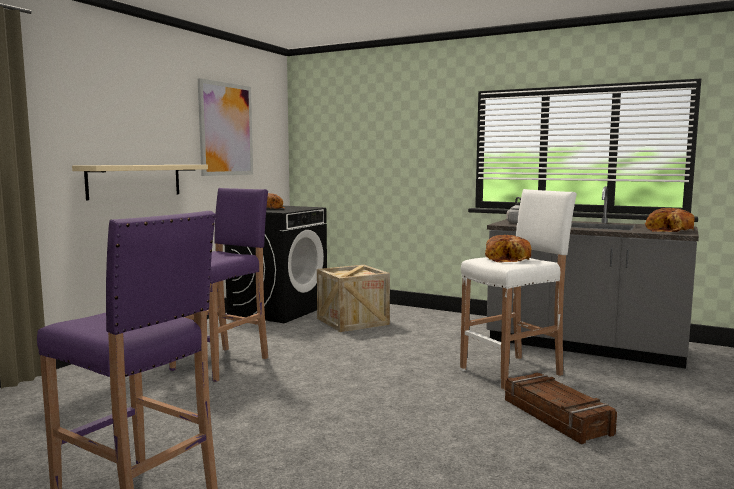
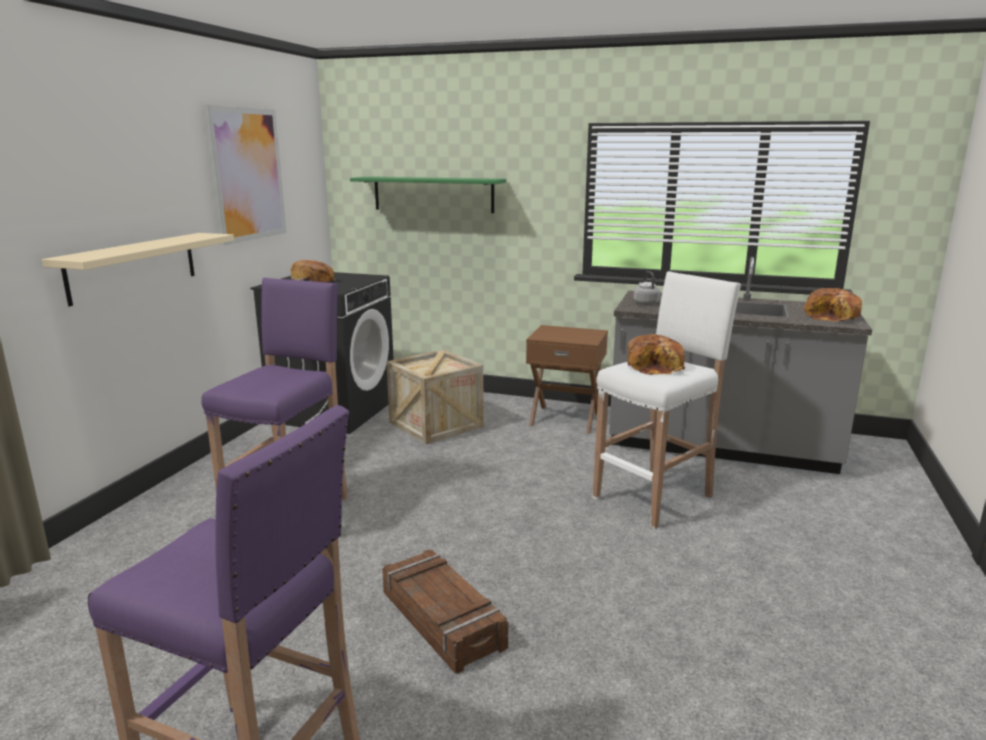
camera: 10 degrees left, 10 degrees up
(363, 149) = (433, 194): none -> green shelf
(458, 323) = (565, 419): none -> brown nightstand
(557, 416) = (728, 566): crate -> crate (443, 619)

